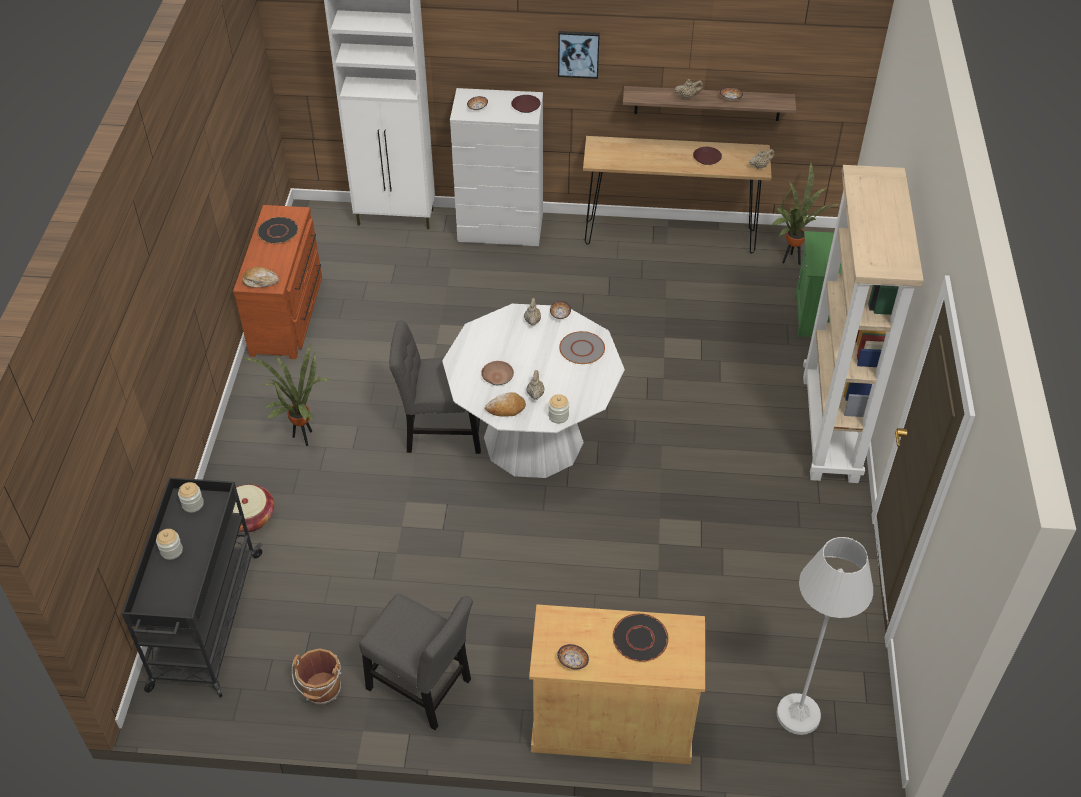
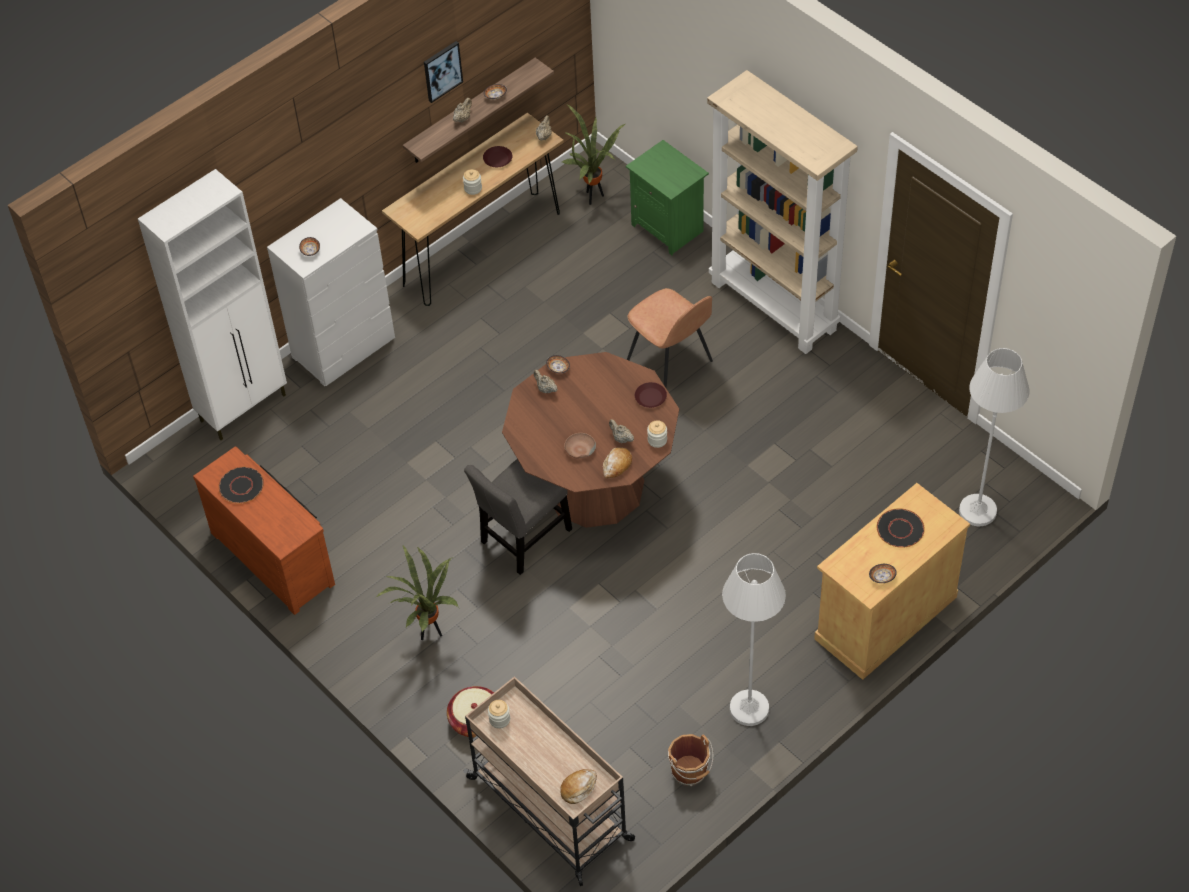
camera: 45 degrees left, 5 degrees up
(171, 551) = (533, 759): jar -> jar (473, 188)
(205, 622) = (551, 810): black cart -> beige cart
(260, 281) = (290, 534): bread -> bread (578, 788)
(423, 688) = (749, 708): grey chair -> white floor lamp
(526, 106) = (345, 220): brown plate -> brown plate (650, 397)
(533, 440) = (594, 486): white dining table -> brown dining table
(578, 54) = (360, 143): picture -> picture (442, 71)
(581, 348) = (607, 380): grey plate -> none
(699, 404) = (670, 363): none -> brown chair

